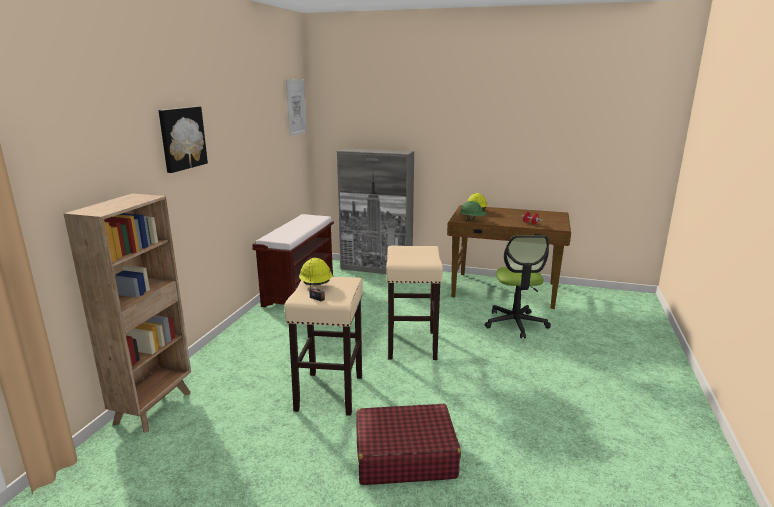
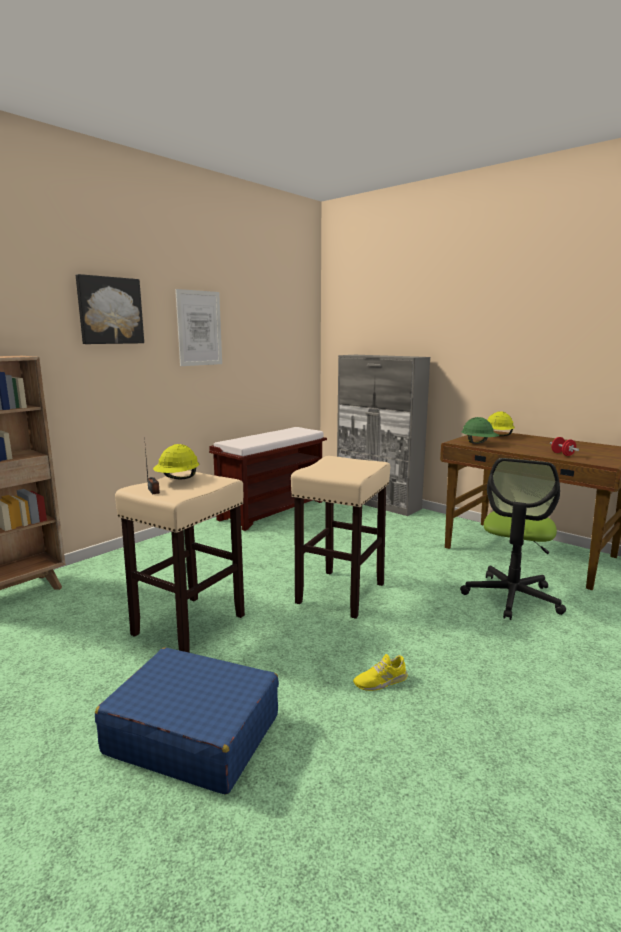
camera: 25 degrees right, 5 degrees down
(296, 107) = (300, 305): picture -> picture (199, 328)
(404, 456) = (193, 733): red suitcase -> blue suitcase
(483, 394) = (380, 681): none -> yellow shoe

